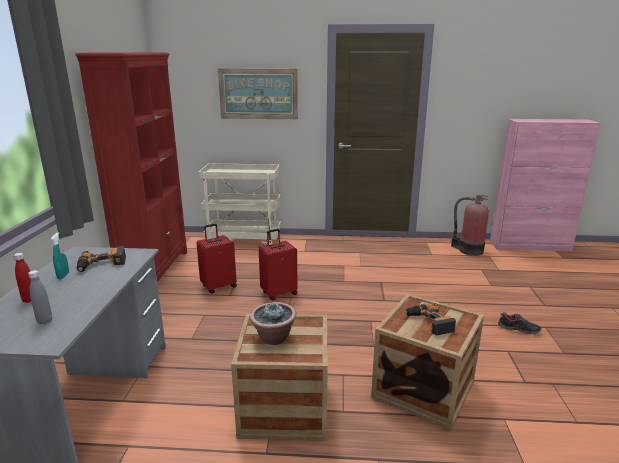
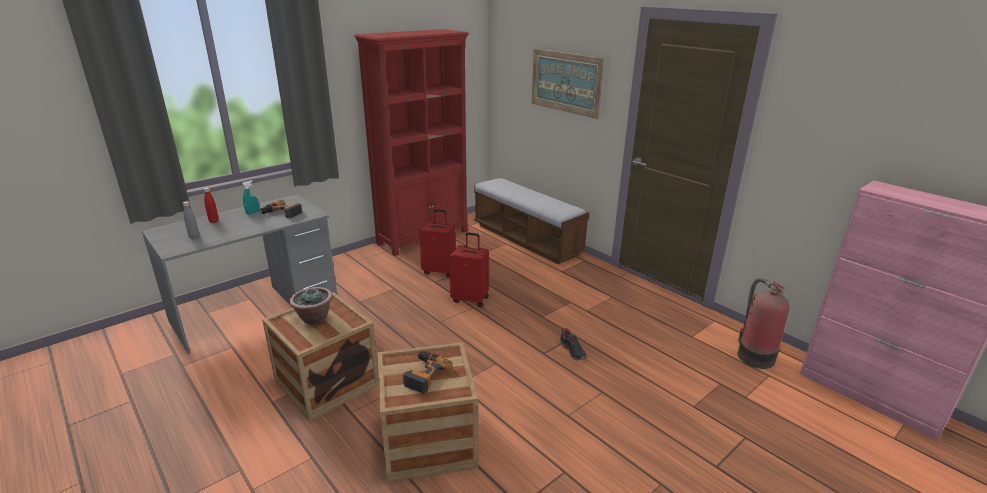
camera: 45 degrees right, 5 degrees up
(244, 241) = (526, 239): beige cart -> bench
(518, 329) = (623, 463): shoe -> shoe (573, 351)

